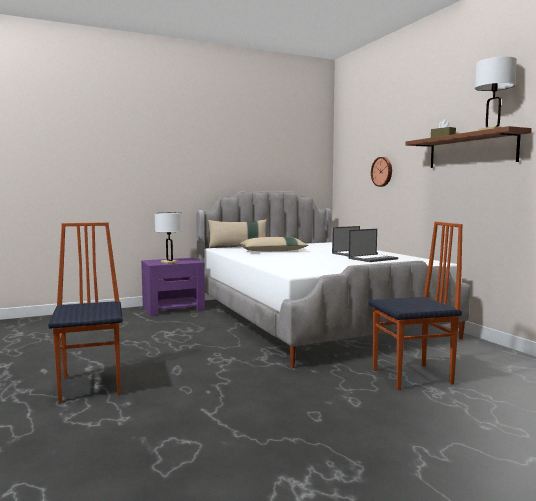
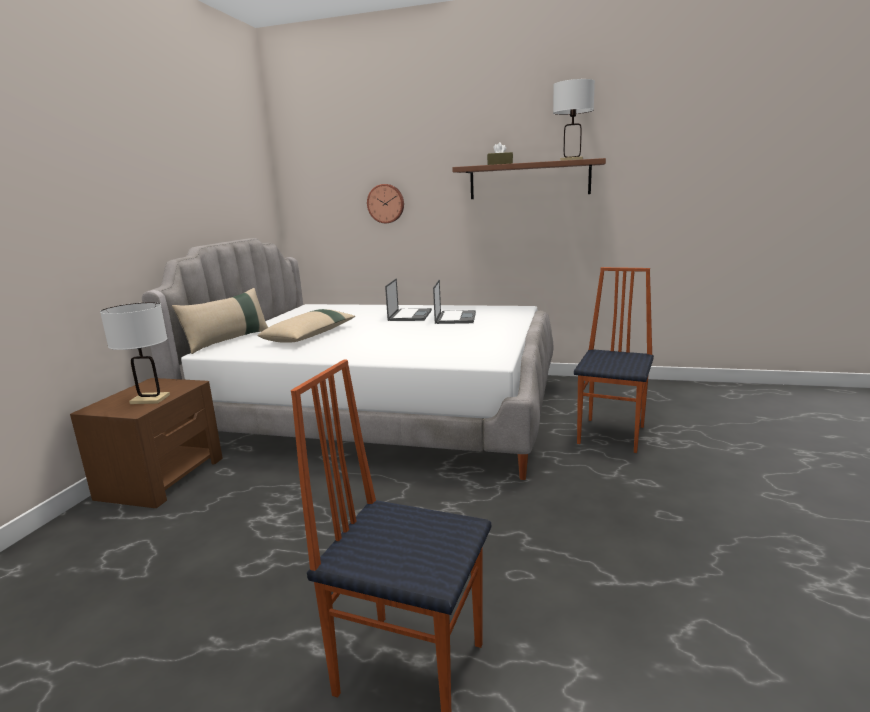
camera: 50 degrees left, 10 degrees up
(174, 308) = (162, 477): purple nightstand -> brown nightstand

